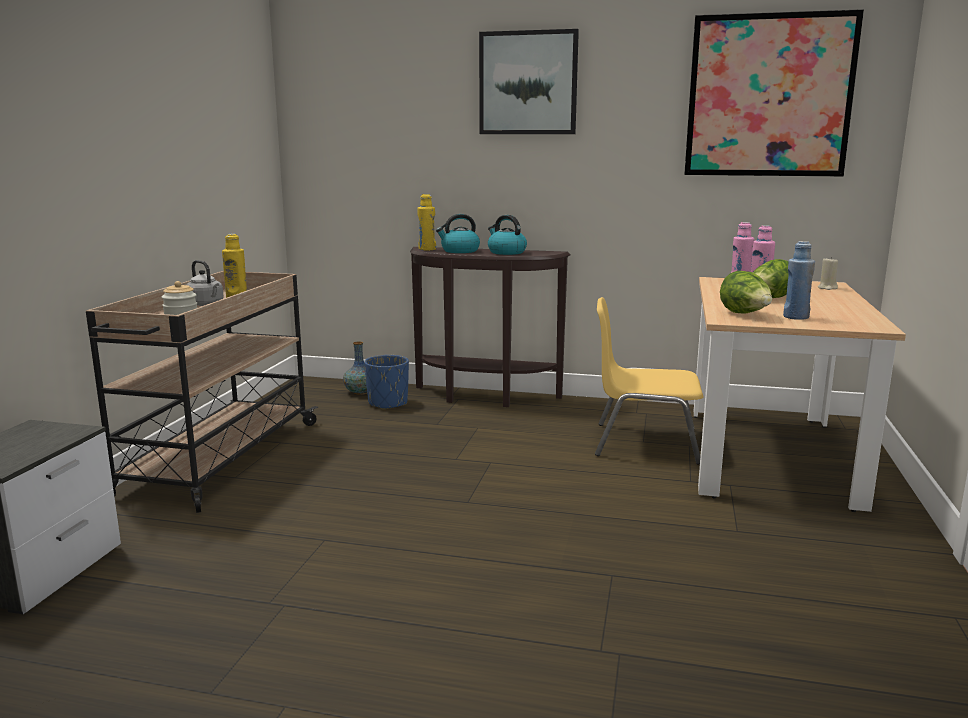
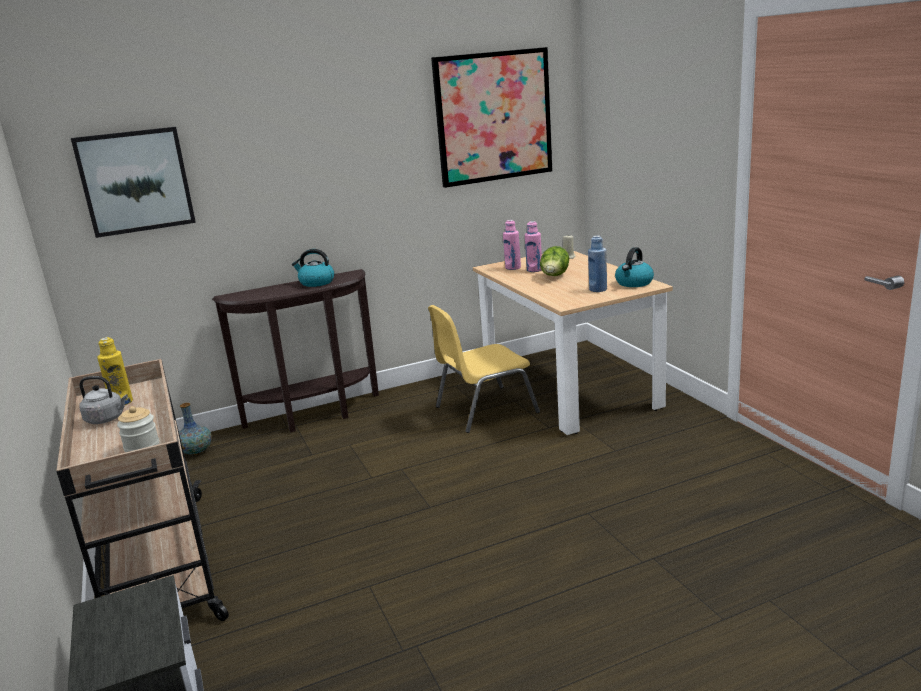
camera: 35 degrees left, 5 degrees up
(388, 403) = (239, 452): blue planter -> none
(427, 249) = (237, 296): yellow bottle -> none
(459, 251) = (272, 291): kettle -> kettle (634, 283)
(528, 83) = (300, 126): picture -> picture (135, 181)
(745, 314) = (567, 296): lettuce -> none

